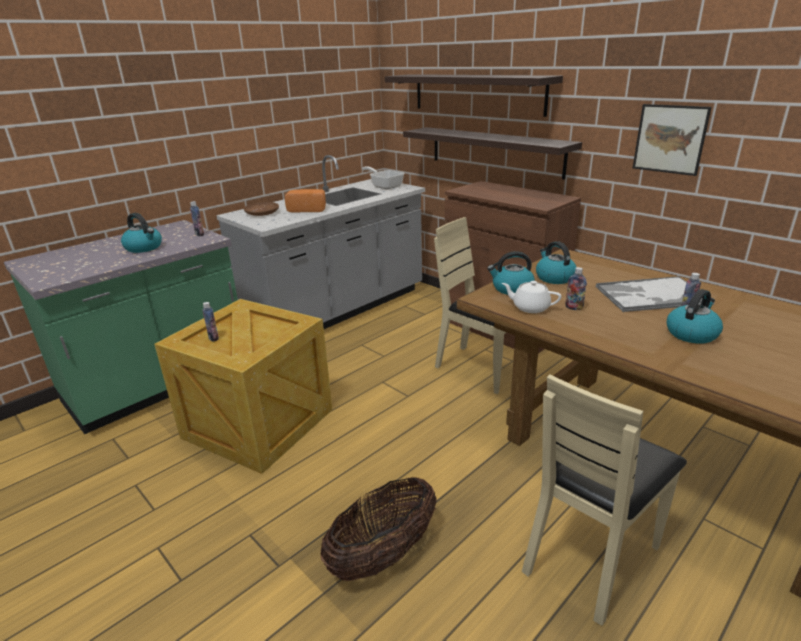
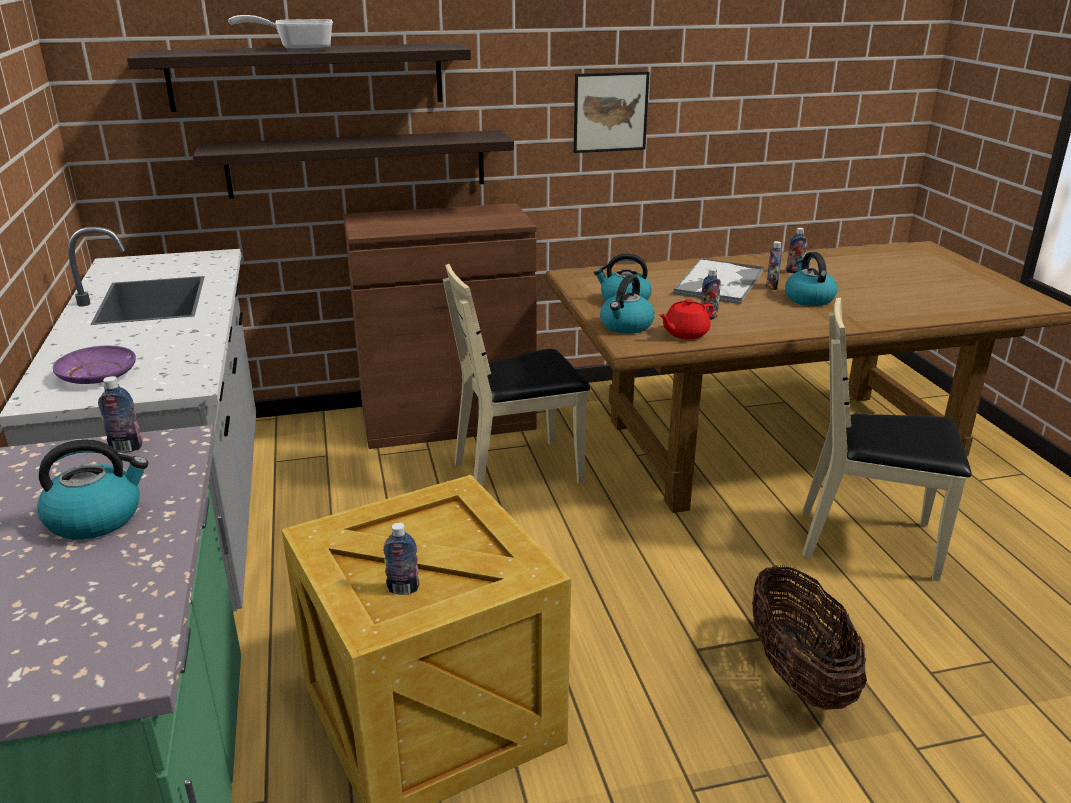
camera: 60 degrees left, 0 degrees up
(262, 213) = (98, 374): brown plate -> purple plate
(307, 209) = (167, 338): bread -> none
(384, 186) = (166, 264): frying pan -> frying pan (297, 49)
(530, 307) = (685, 333): white teapot -> red teapot
(590, 556) = (869, 542): beige chair -> beige chair turned 120 degrees clockwise
(745, 315) = (794, 271): none -> bottle

